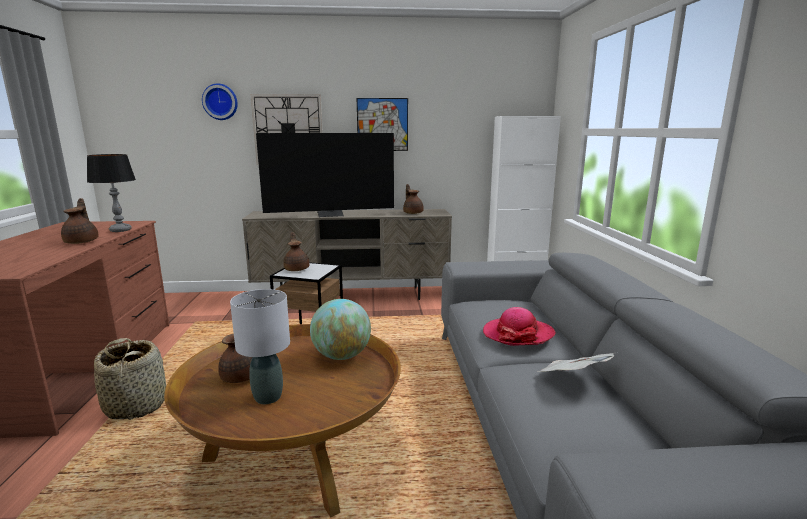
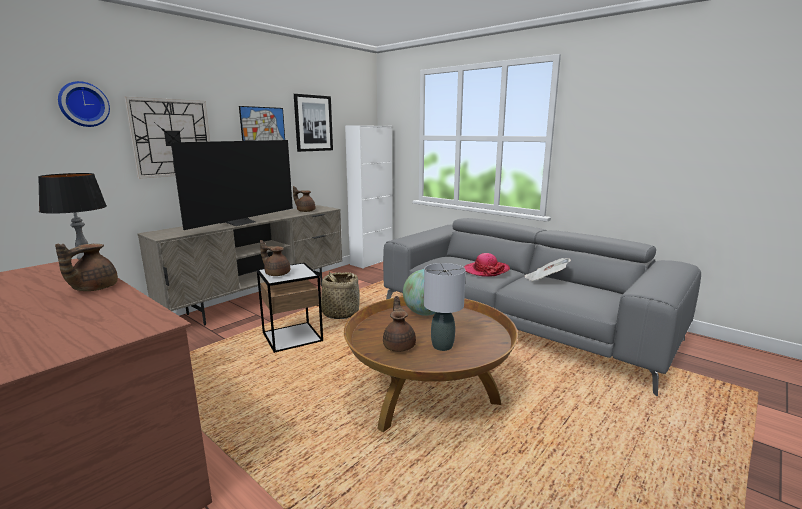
camera: 45 degrees left, 0 degrees up
(82, 241) = (93, 289): brown teapot -> brown teapot turned 105 degrees counterclockwise
(136, 405) = (241, 443): basket -> basket (340, 313)
(448, 114) = (313, 123): none -> picture

